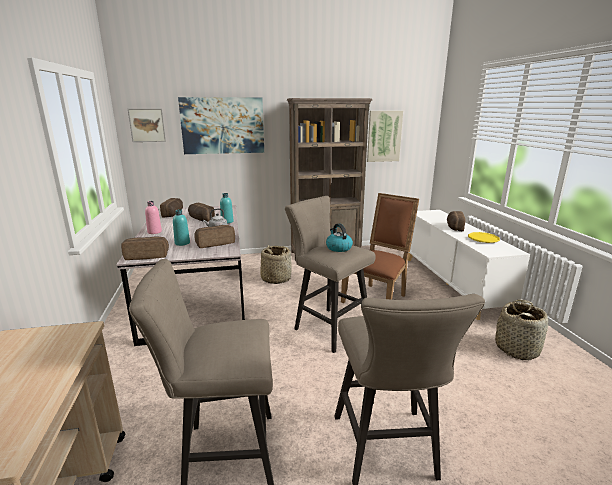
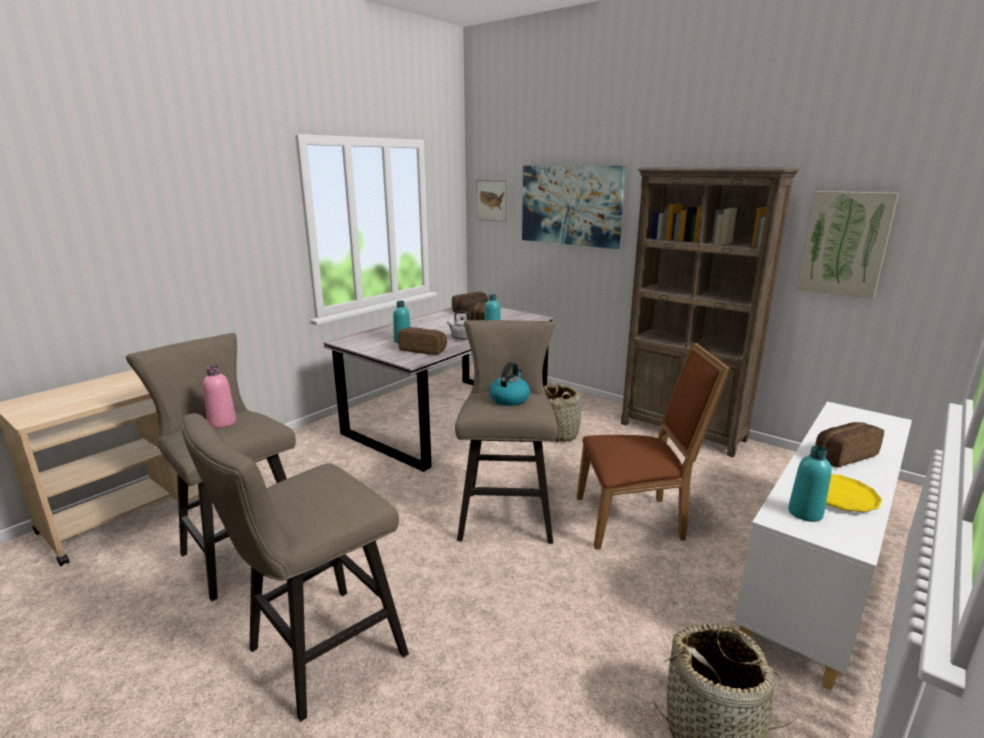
camera: 50 degrees right, 0 degrees up
(147, 256) = (354, 342): bread -> none
(154, 232) = (412, 324): pink bottle -> pink bottle (222, 423)
(489, 248) = (805, 513): none -> turquoise bottle

